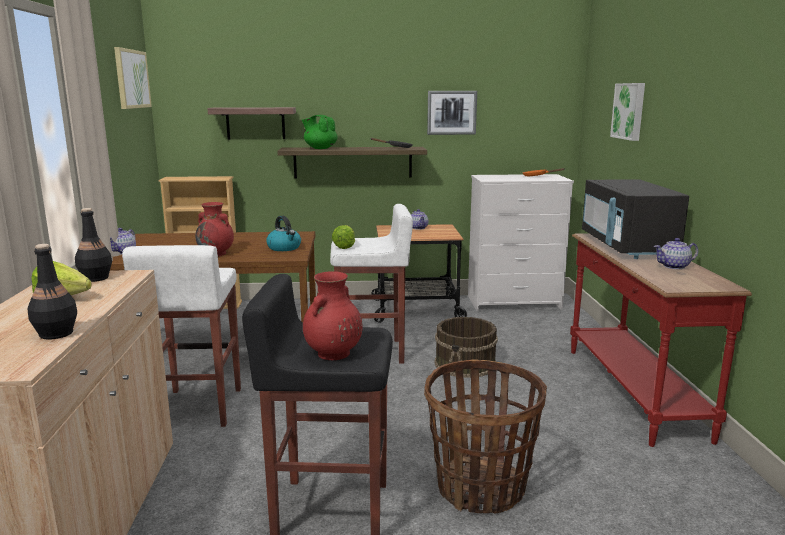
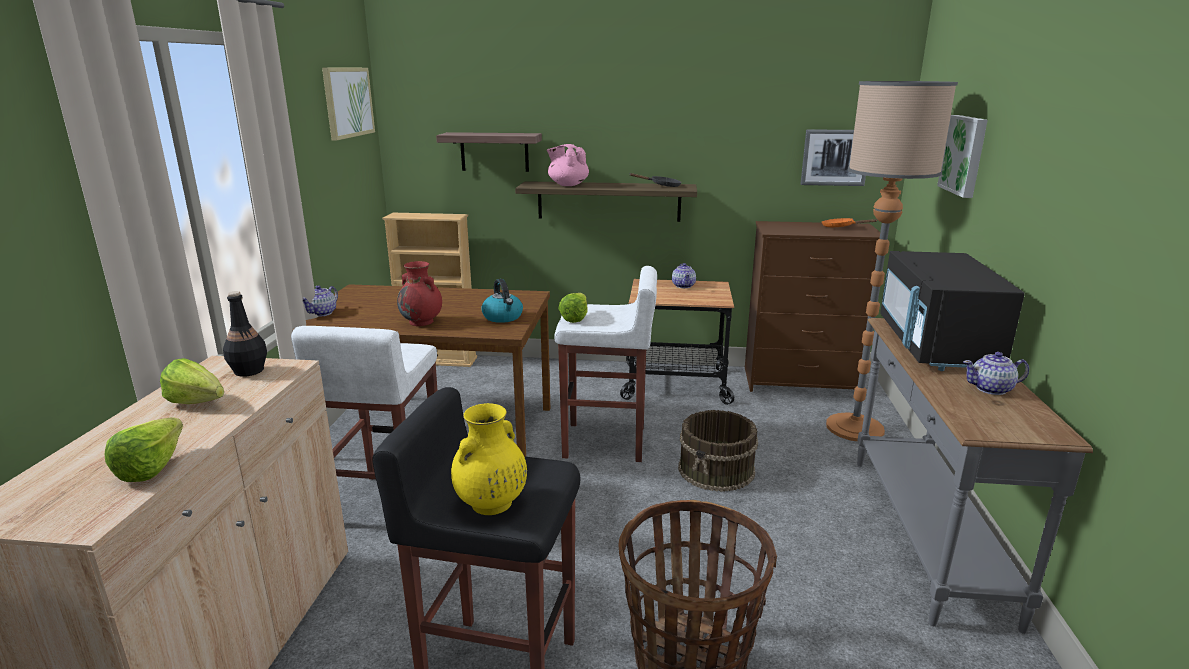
camera: 10 degrees right, 5 degrees up
(55, 334) = (158, 465): black bottle -> lettuce
(320, 148) = (567, 185): green teapot -> pink teapot
(333, 354) = (490, 504): red vase -> yellow vase
(451, 112) = (734, 142): picture -> picture (835, 157)
(514, 302) = (801, 381): white dresser -> brown dresser
(563, 329) = (855, 428): none -> floor lamp
(631, 391) = (923, 533): red console table -> grey console table

